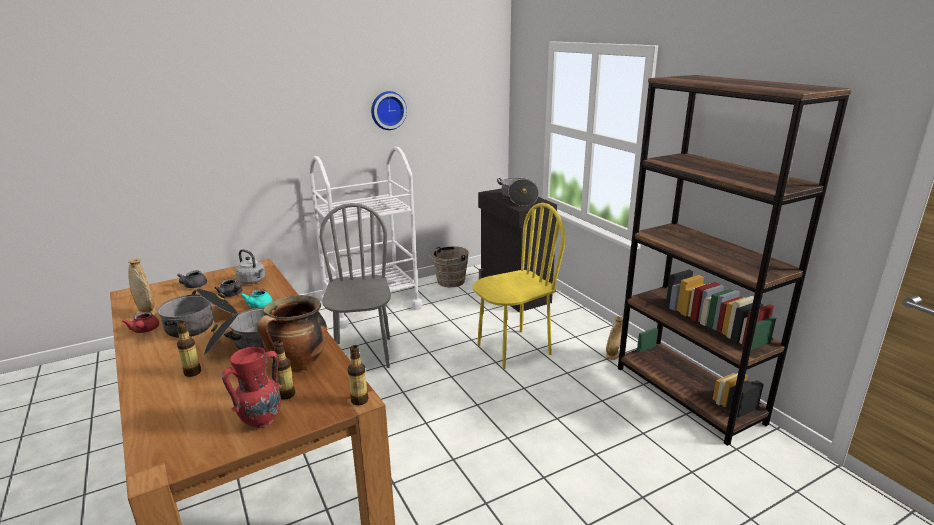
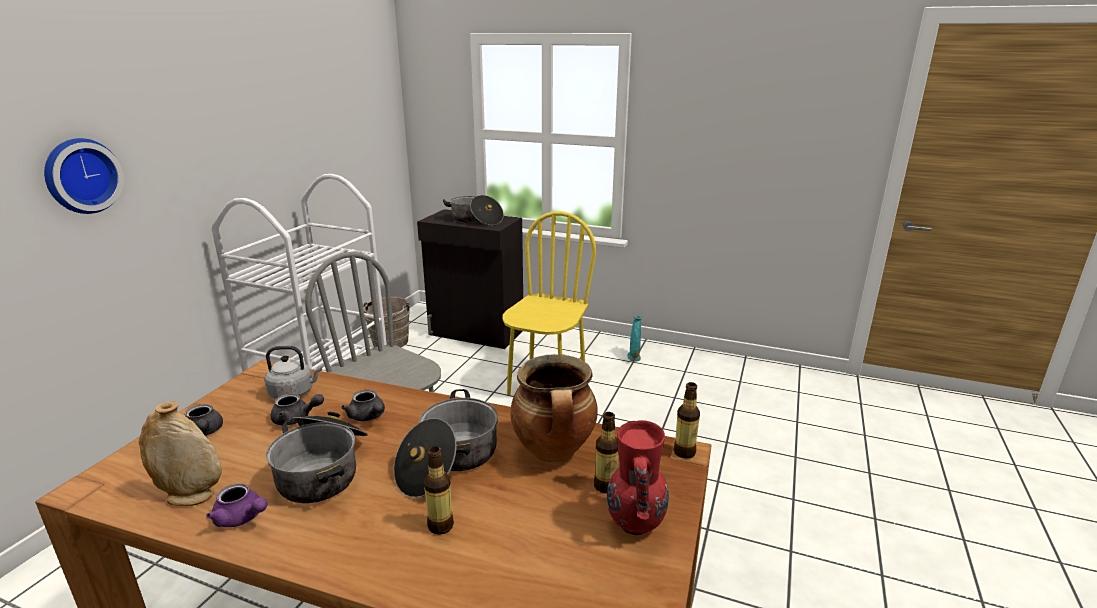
camera: 40 degrees left, 0 degrees up
(144, 330) = (242, 518): red teapot -> purple teapot
(258, 306) = (368, 417): turquoise teapot -> grey teapot
(388, 110) = (289, 126): wall clock -> wall clock (80, 176)
(612, 355) = (633, 357): beige vase -> turquoise vase
(687, 394) = (722, 366): brown bookcase -> none

